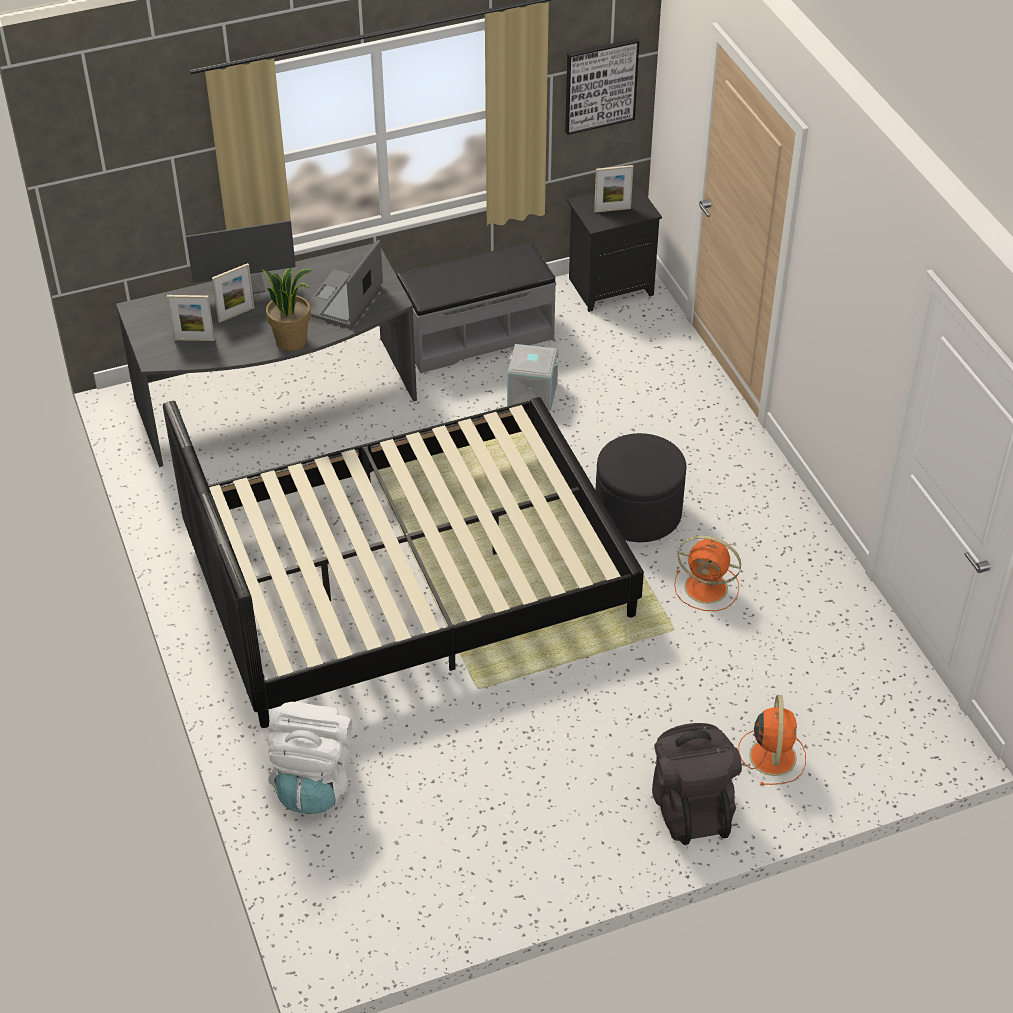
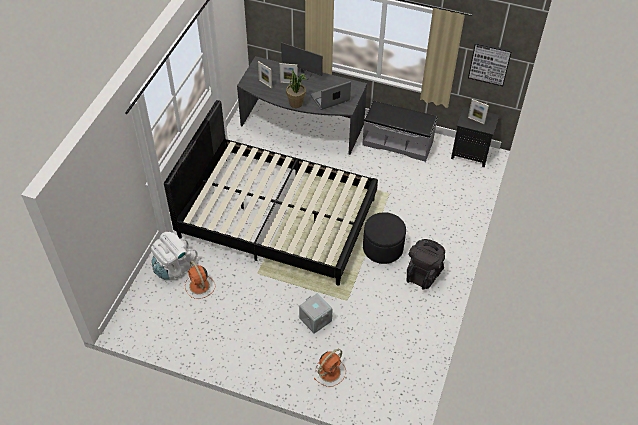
camera: 40 degrees right, 5 degrees up
(532, 394) = (393, 178): grey storage box -> grey storage box (315, 319)
(690, 806) = (281, 367): black backpack -> black backpack (423, 273)
(708, 588) = (377, 294): orange fan -> orange fan (199, 286)

